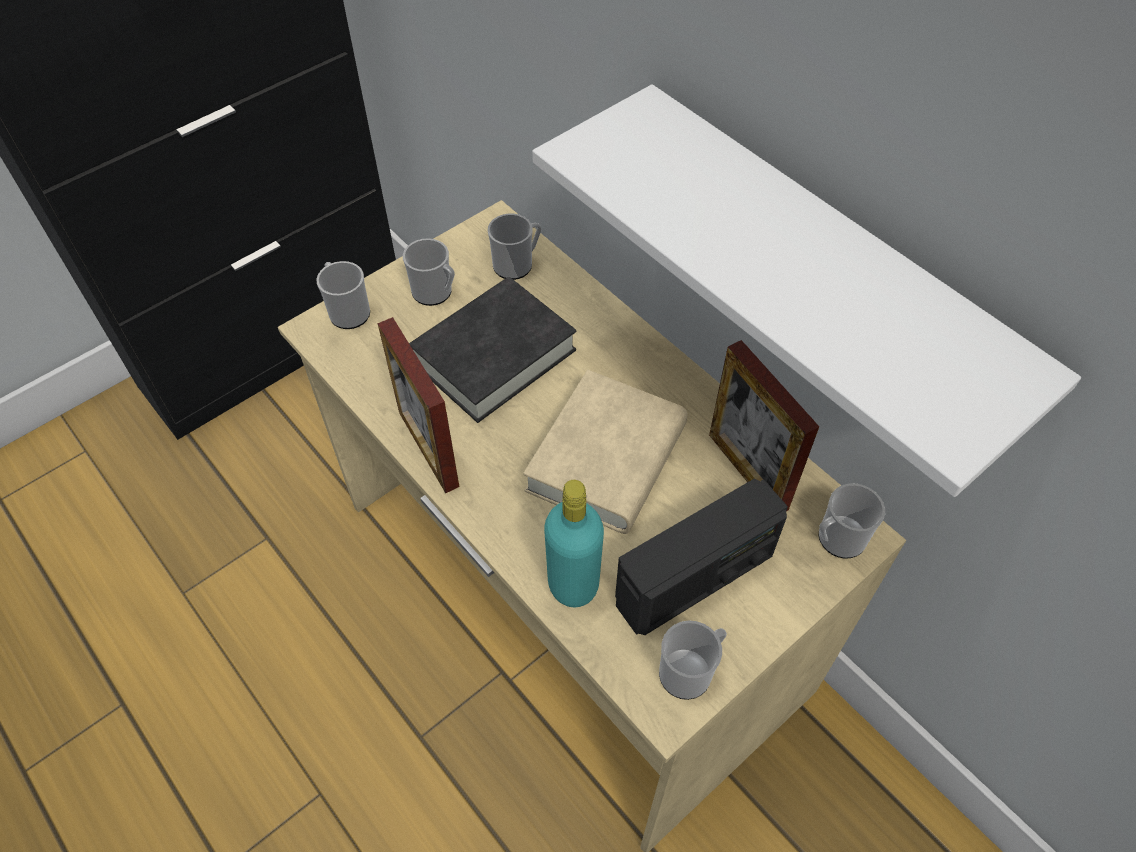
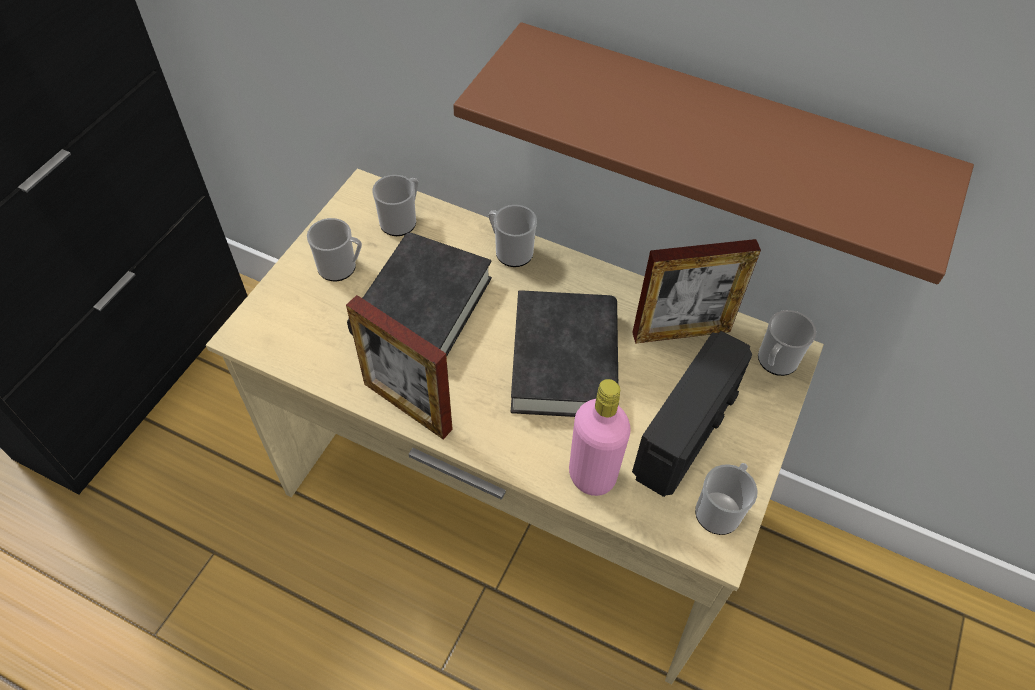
camera: 25 degrees left, 0 degrees up
(347, 311) = (266, 309): mug -> mug (510, 251)
(573, 584) = (592, 475): turquoise bottle -> pink bottle
(606, 459) = (564, 361): beige book -> black book
(747, 471) = (681, 332): picture frame -> picture frame turned 45 degrees counterclockwise
(823, 271) = (717, 143): white shelf -> brown shelf

